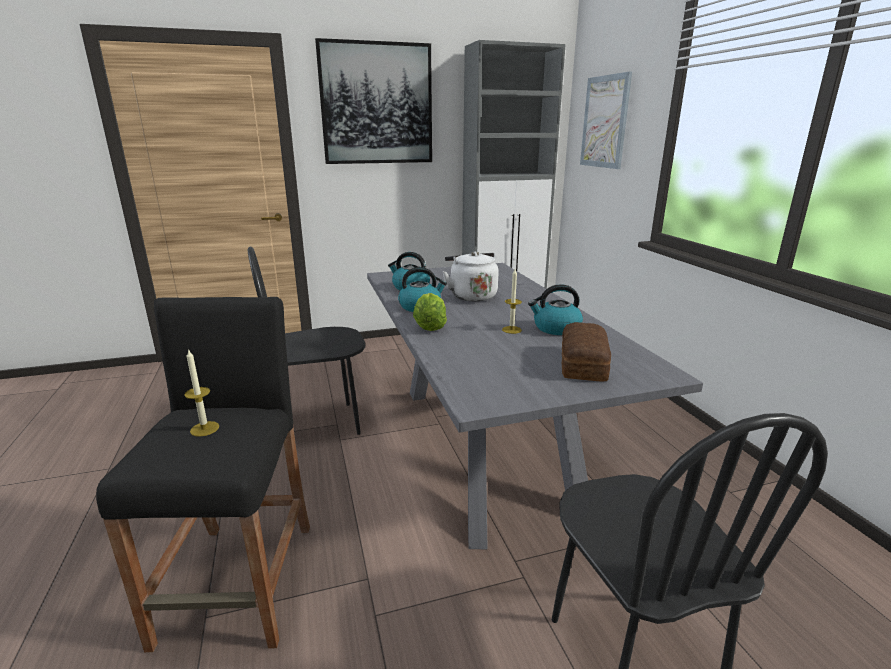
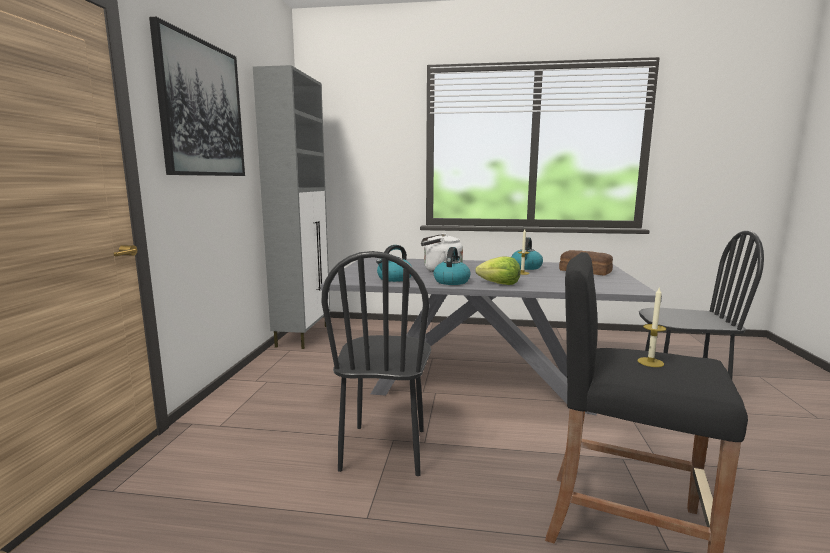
camera: 65 degrees left, 10 degrees down
(605, 122) = (354, 146): picture -> none

